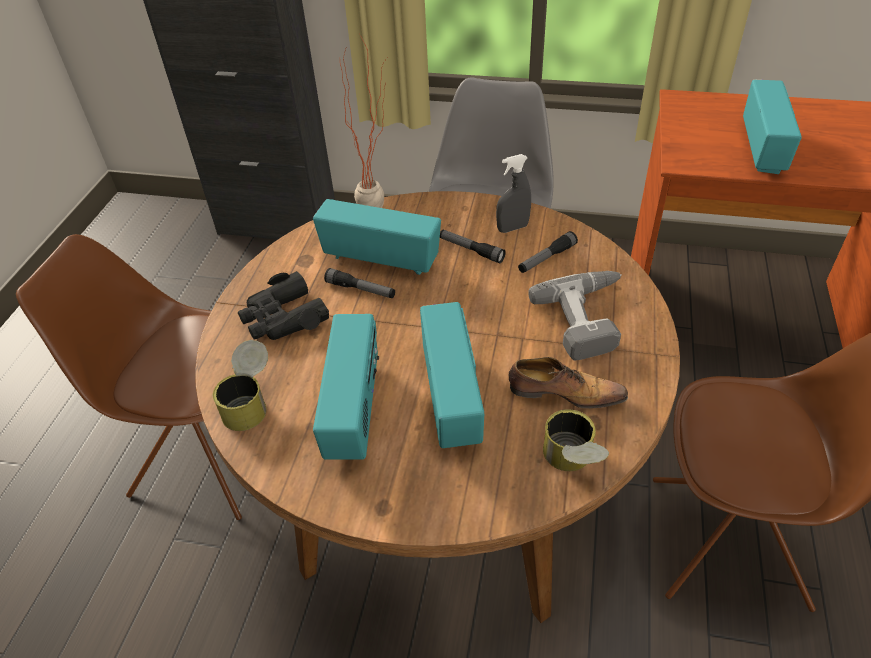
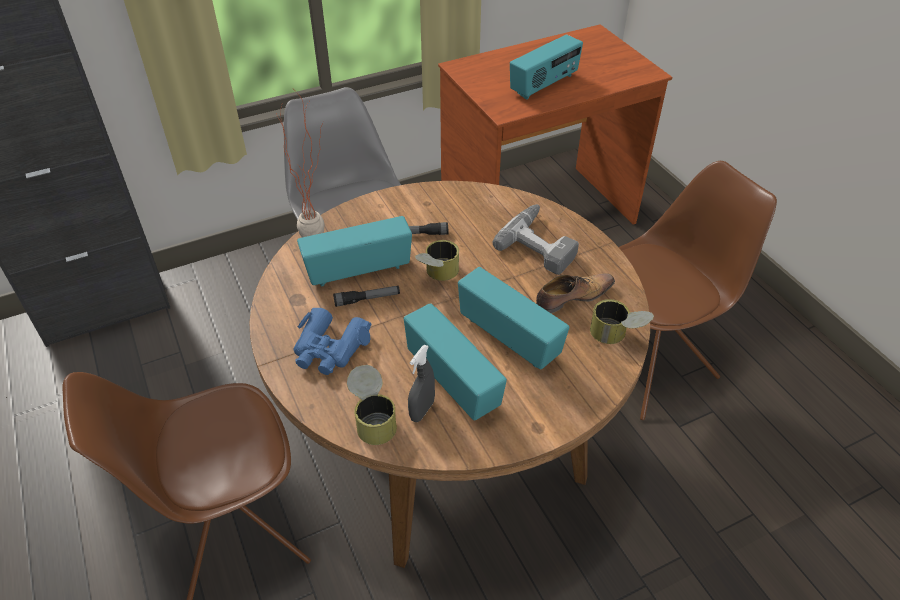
camera: 40 degrees left, 0 degrees up
(283, 318) = (329, 349): black binoculars -> blue binoculars
(447, 298) = (437, 275): none -> can
(512, 228) = (430, 205): grey spray bottle -> grey spray bottle (422, 410)
(546, 258) = (475, 216): flashlight -> none
(763, 149) = (544, 85): radio -> radio turned 75 degrees clockwise

